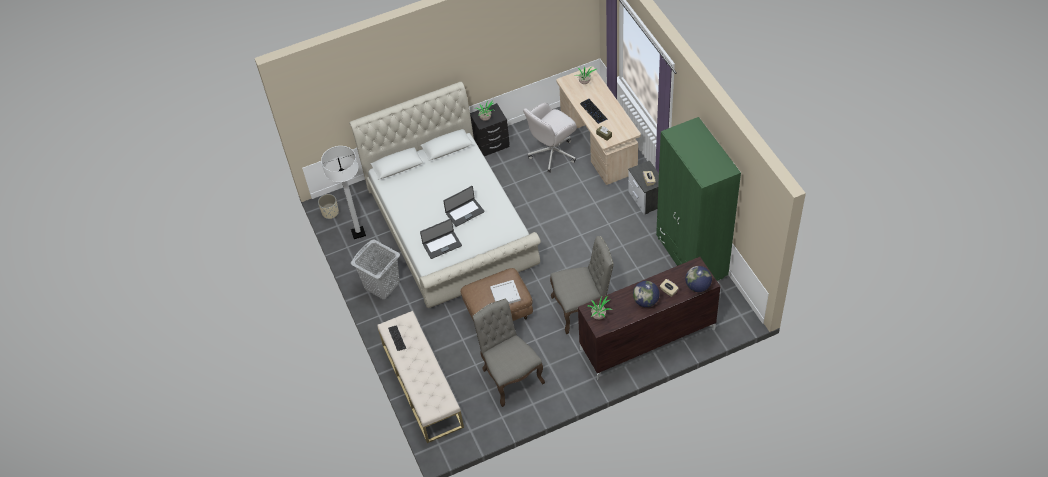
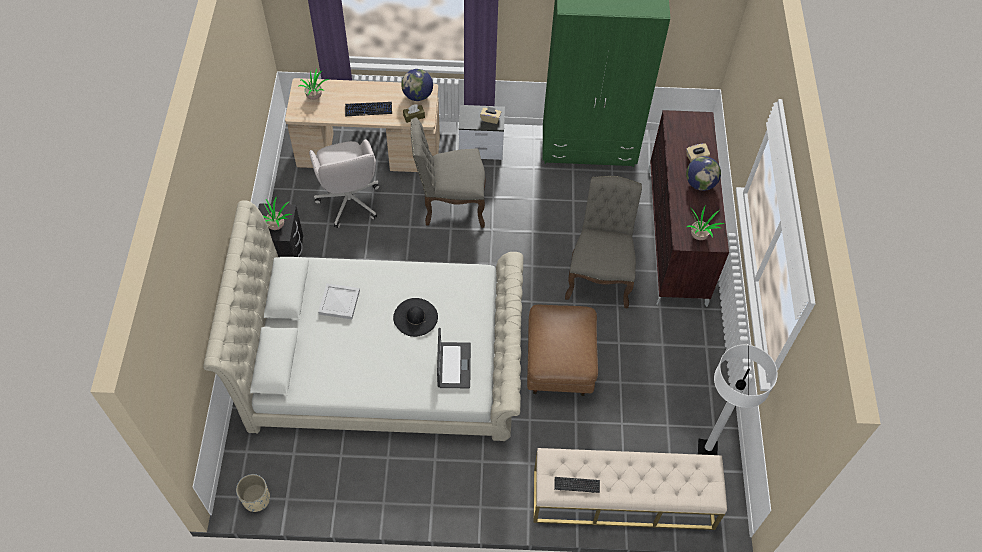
camera: 70 degrees left, 5 degrees up
(358, 233) = (320, 476): white floor lamp -> white floor lamp (707, 449)
(382, 285) = (430, 482): grey laundry basket -> none
(464, 212) = (415, 317): laptop -> black hat
(506, 294) = (574, 329): white tray -> white tray (340, 302)
(510, 376) = (659, 392): grey chair -> grey chair (451, 205)
(697, 286) = (704, 130): globe -> globe (418, 96)

